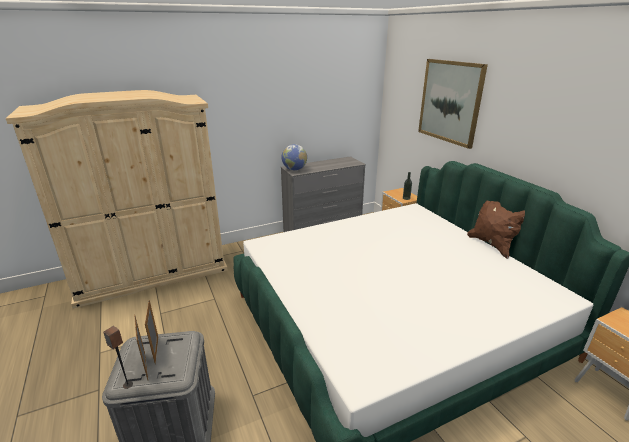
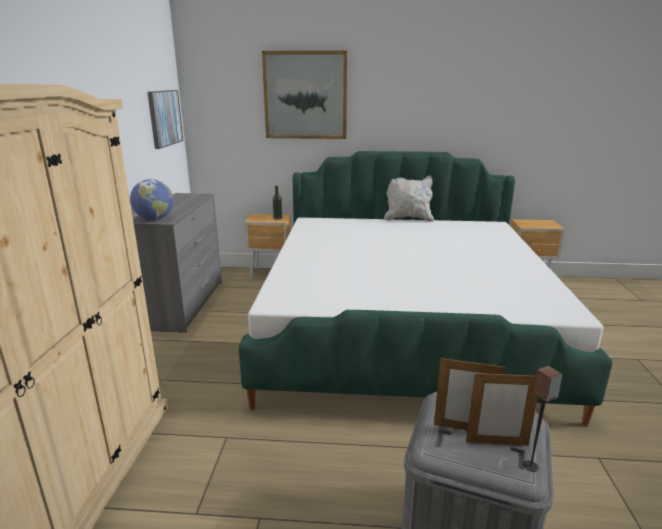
camera: 60 degrees left, 5 degrees down
(352, 104) = (164, 118): none -> picture
(491, 245) = (408, 219): brown pillow -> white pillow

